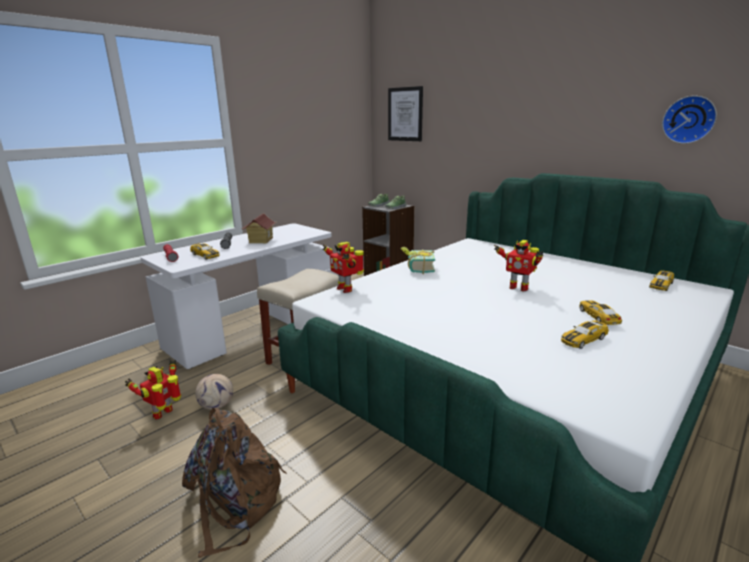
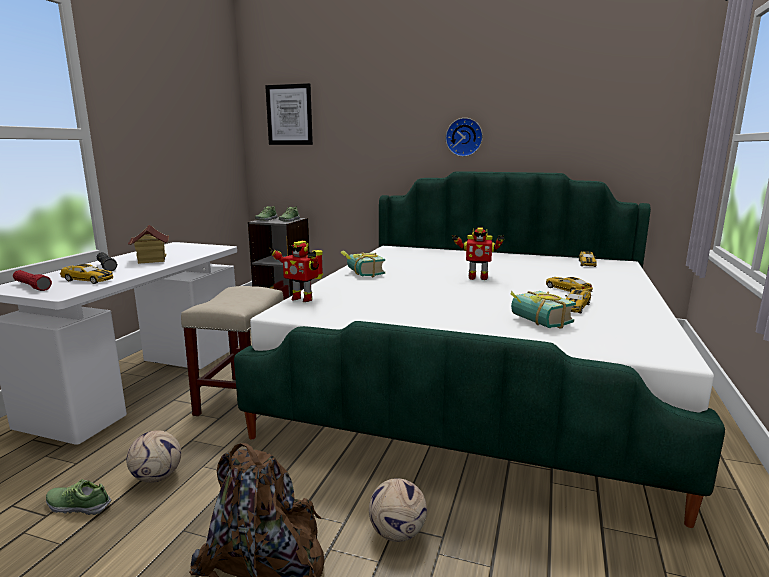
camera: 25 degrees left, 5 degrees down
(164, 413) = (78, 505): toy robot -> shoe
(339, 504) = (397, 534): none -> football
(521, 351) = (536, 322): none -> book
(689, 119) = (581, 116): wall clock -> wall clock (464, 137)

